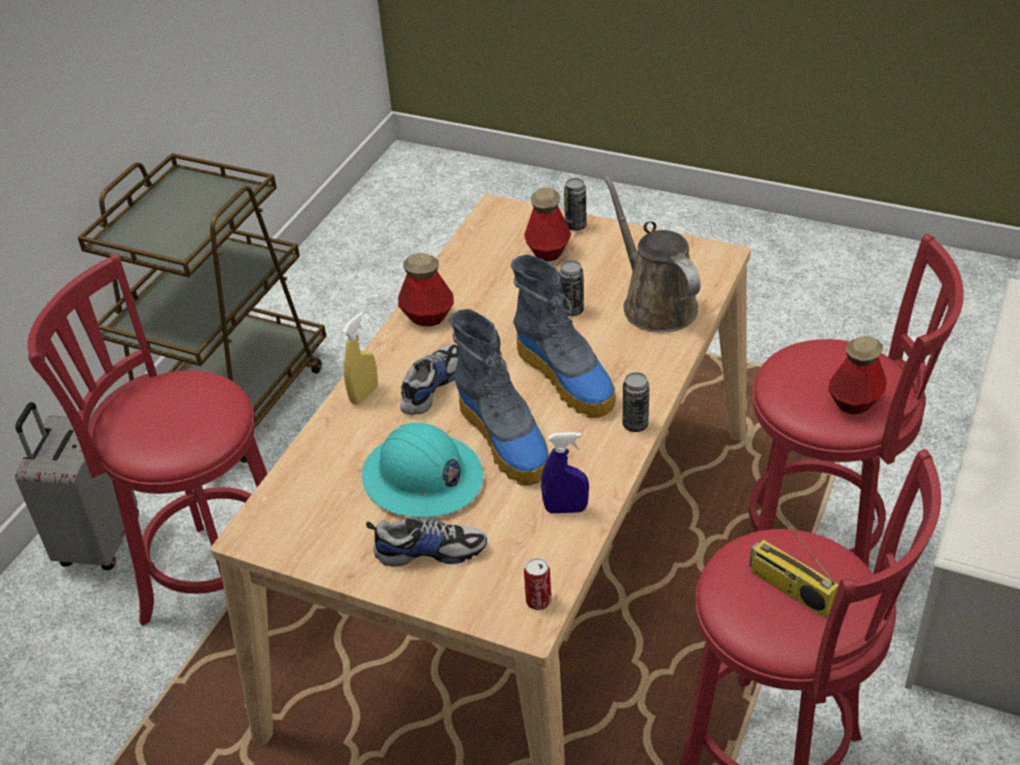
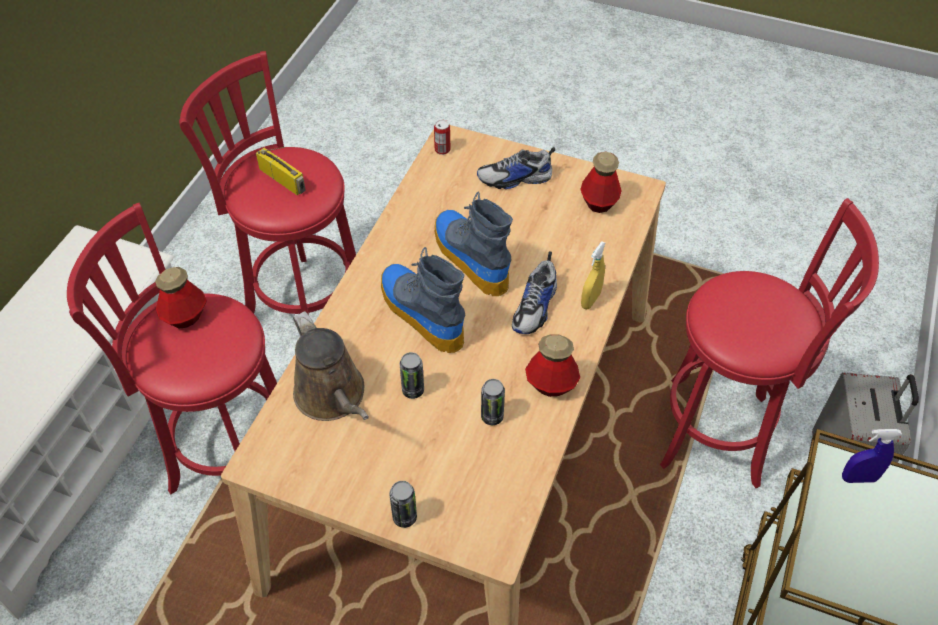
camera: 175 degrees right, 10 degrees up
(422, 478) = (528, 228): turquoise hard hat -> none
(548, 251) = (435, 475): bottle -> bottle (599, 202)
(566, 509) = (424, 205): blue spray bottle -> blue spray bottle (858, 478)
(635, 424) = (367, 269): can -> can (492, 416)

